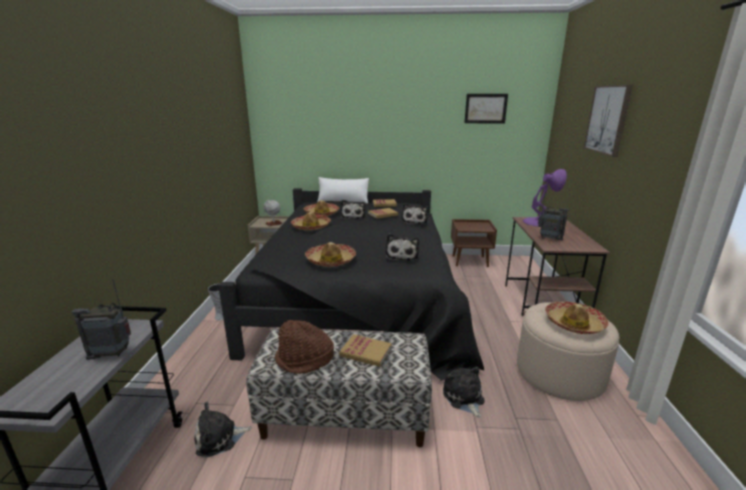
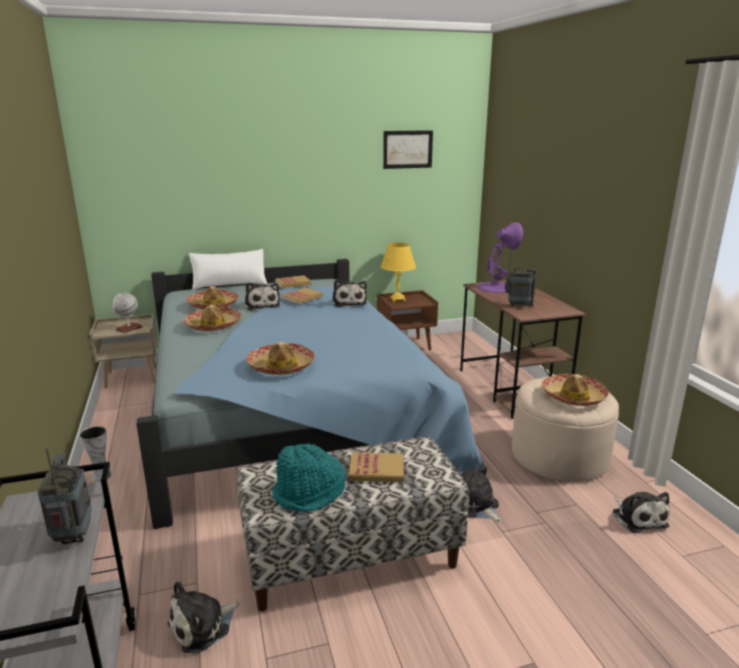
camera: 20 degrees left, 0 degrees up
(112, 354) = (73, 536): radio -> radio turned 105 degrees clockwise
(304, 360) = (309, 494): brown hat -> turquoise hat
(360, 297) = (290, 414): black bed -> blue bed
(402, 256) = (367, 348): plush toy -> plush toy (638, 517)
(466, 224) = (397, 299): none -> yellow table lamp
(608, 119) = (563, 164): picture -> none

